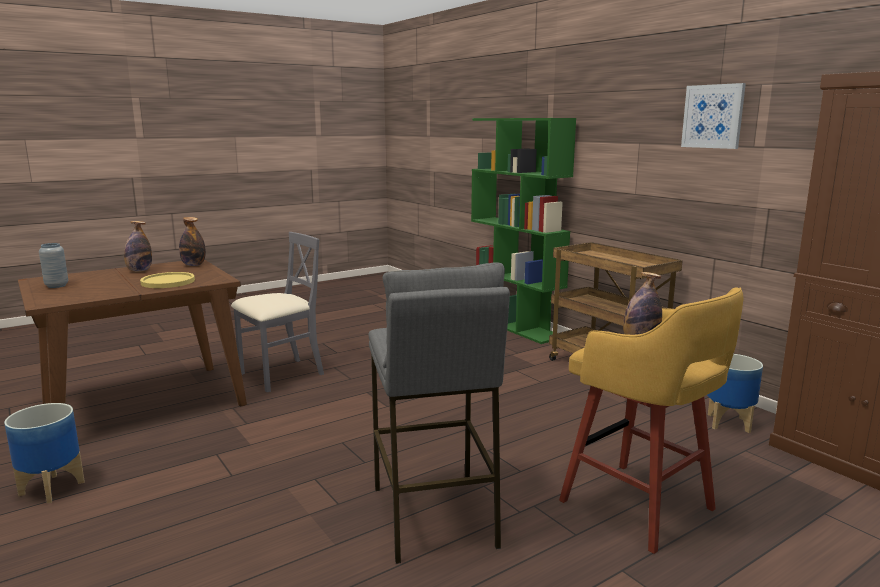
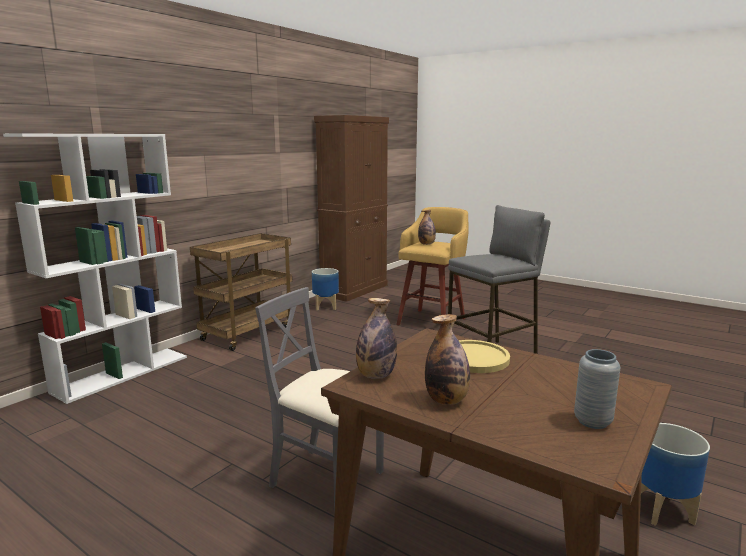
camera: 110 degrees left, 0 degrees up
(515, 326) = (122, 373): green bookcase -> white bookcase
(713, 116) = (254, 134): picture -> none

